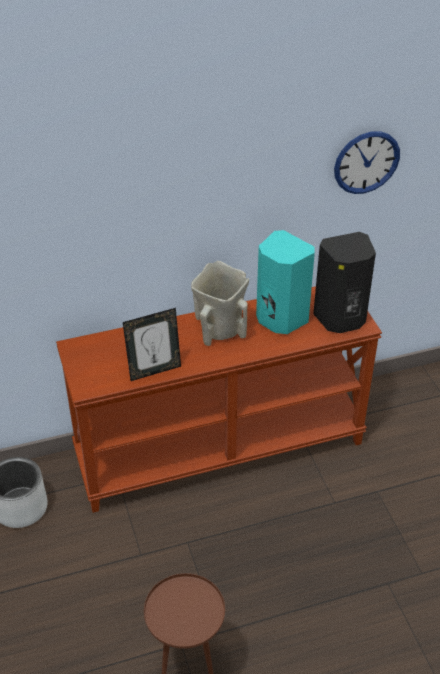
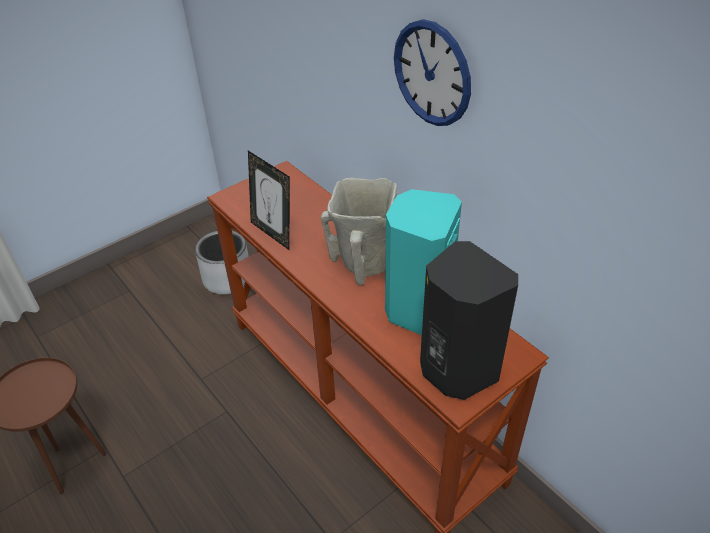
camera: 70 degrees right, 0 degrees up
(366, 162) = (616, 195): wall clock -> wall clock (432, 74)

